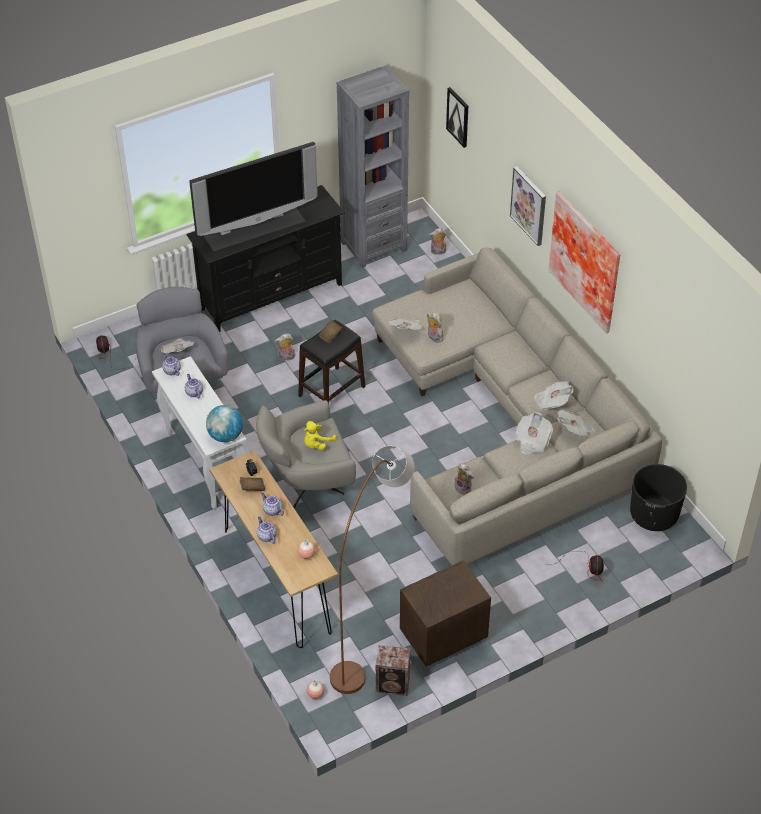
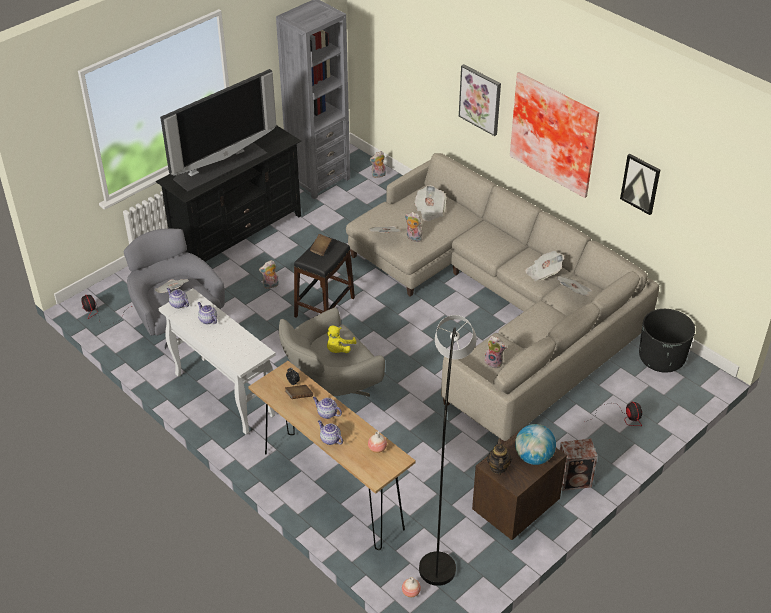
camera: 15 degrees left, 5 degrees down
(225, 436) = (253, 353): globe -> globe (533, 457)
(372, 627) = (443, 514): brown floor lamp -> grey floor lamp
(394, 684) = (485, 565): speaker -> speaker (575, 480)
(420, 595) = (498, 467): none -> teapot
(458, 117) = (390, 37): picture -> picture (640, 183)
(532, 441) = (540, 309): newspaper -> newspaper (430, 211)

